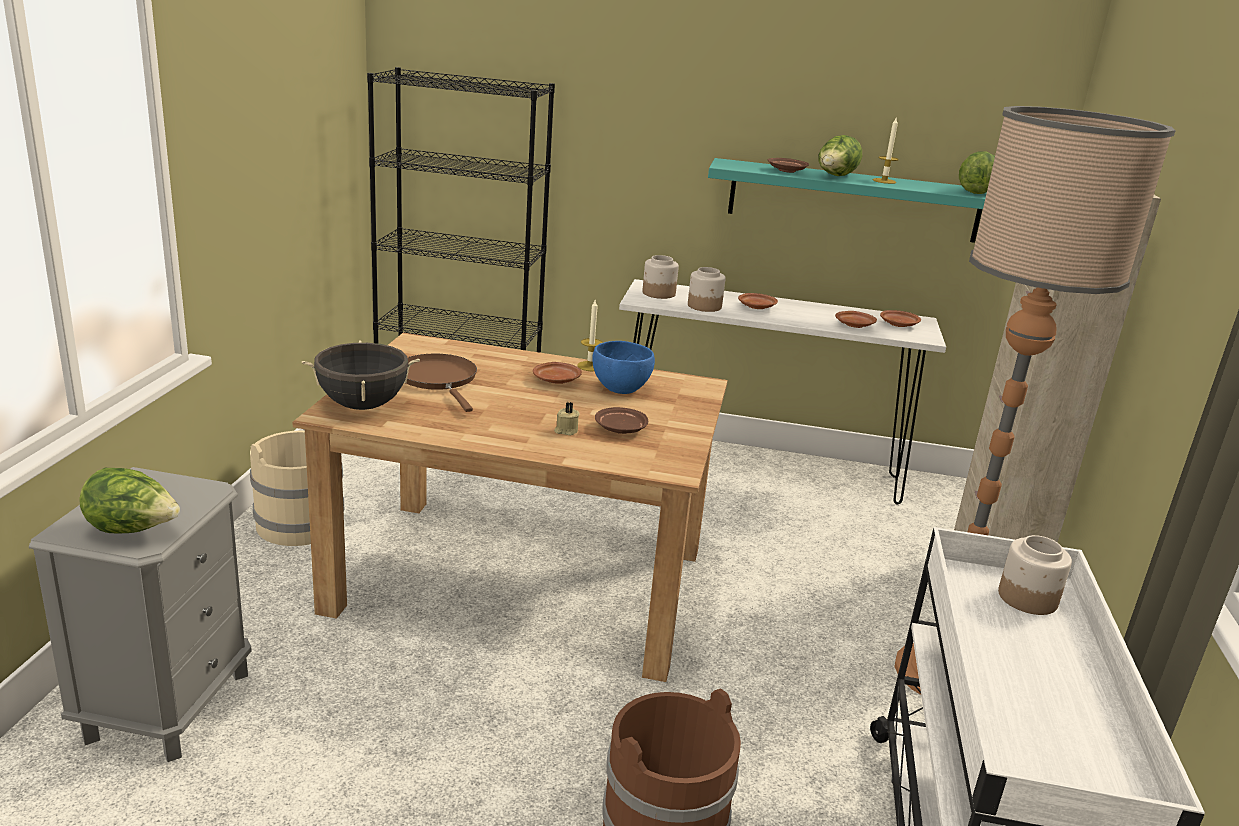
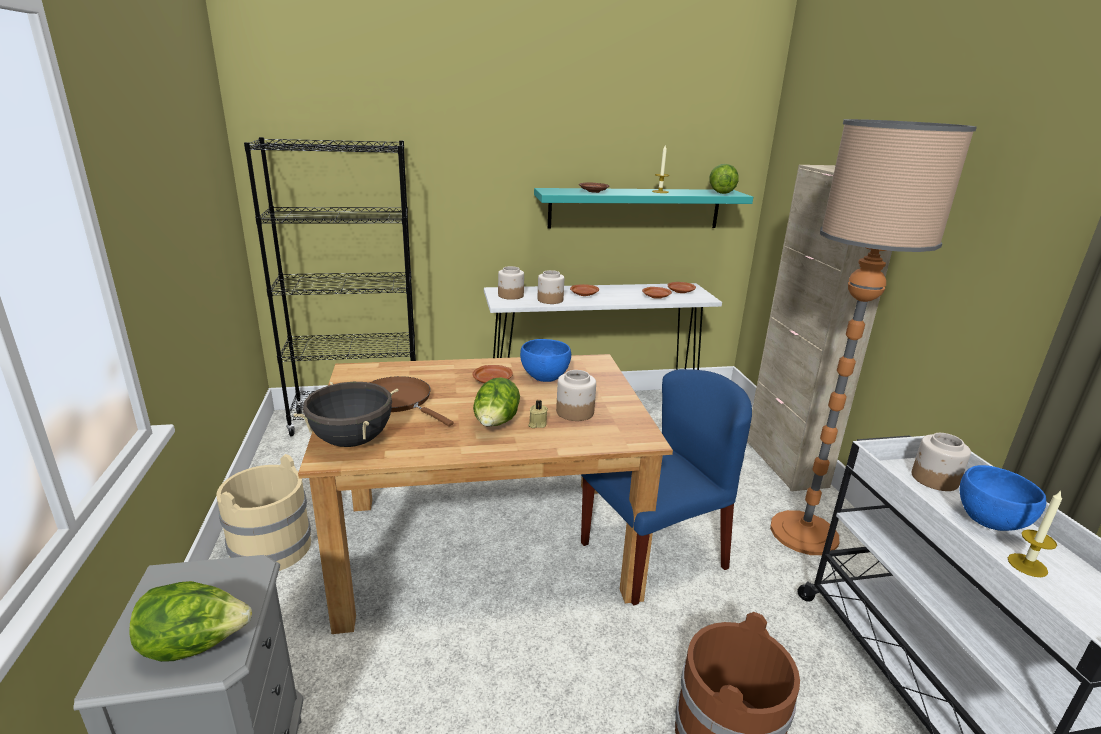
camera: 20 degrees left, 0 degrees up
(590, 366) = (507, 363): candle -> candle (1027, 565)
(620, 429) = (574, 412): brown plate -> jar
(715, 641) = (653, 554): none -> blue chair
(835, 177) = (628, 192): lettuce -> lettuce (496, 424)
(1045, 654) = (988, 521): none -> blue bowl

